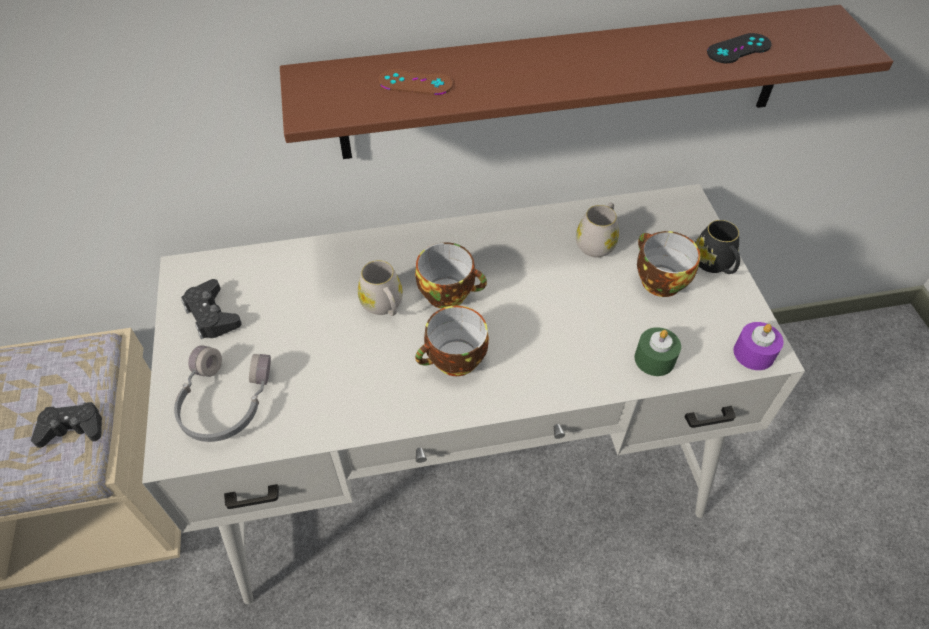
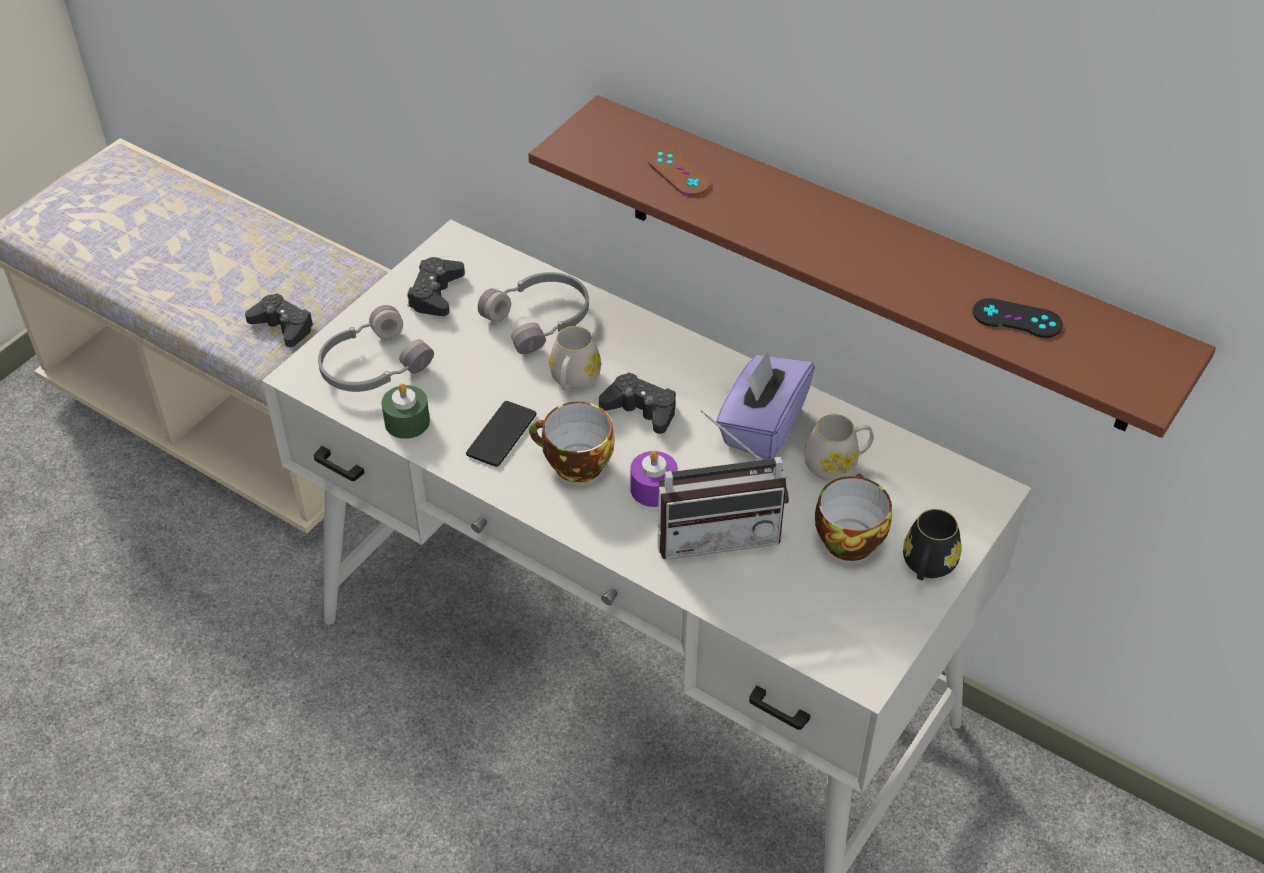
camera: 45 degrees right, 5 degrees down
(312, 281) = (541, 319): none -> grey headphones
(381, 378) = (501, 434): none -> phone
(449, 293) = (641, 409): cup -> black game controller
(530, 250) = (762, 426): none -> purple tissue box
(589, 334) = (717, 531): none -> radio
(654, 359) = (747, 594): green candle -> green candle (407, 422)
(753, 353) = (848, 662): purple candle -> purple candle (653, 489)

